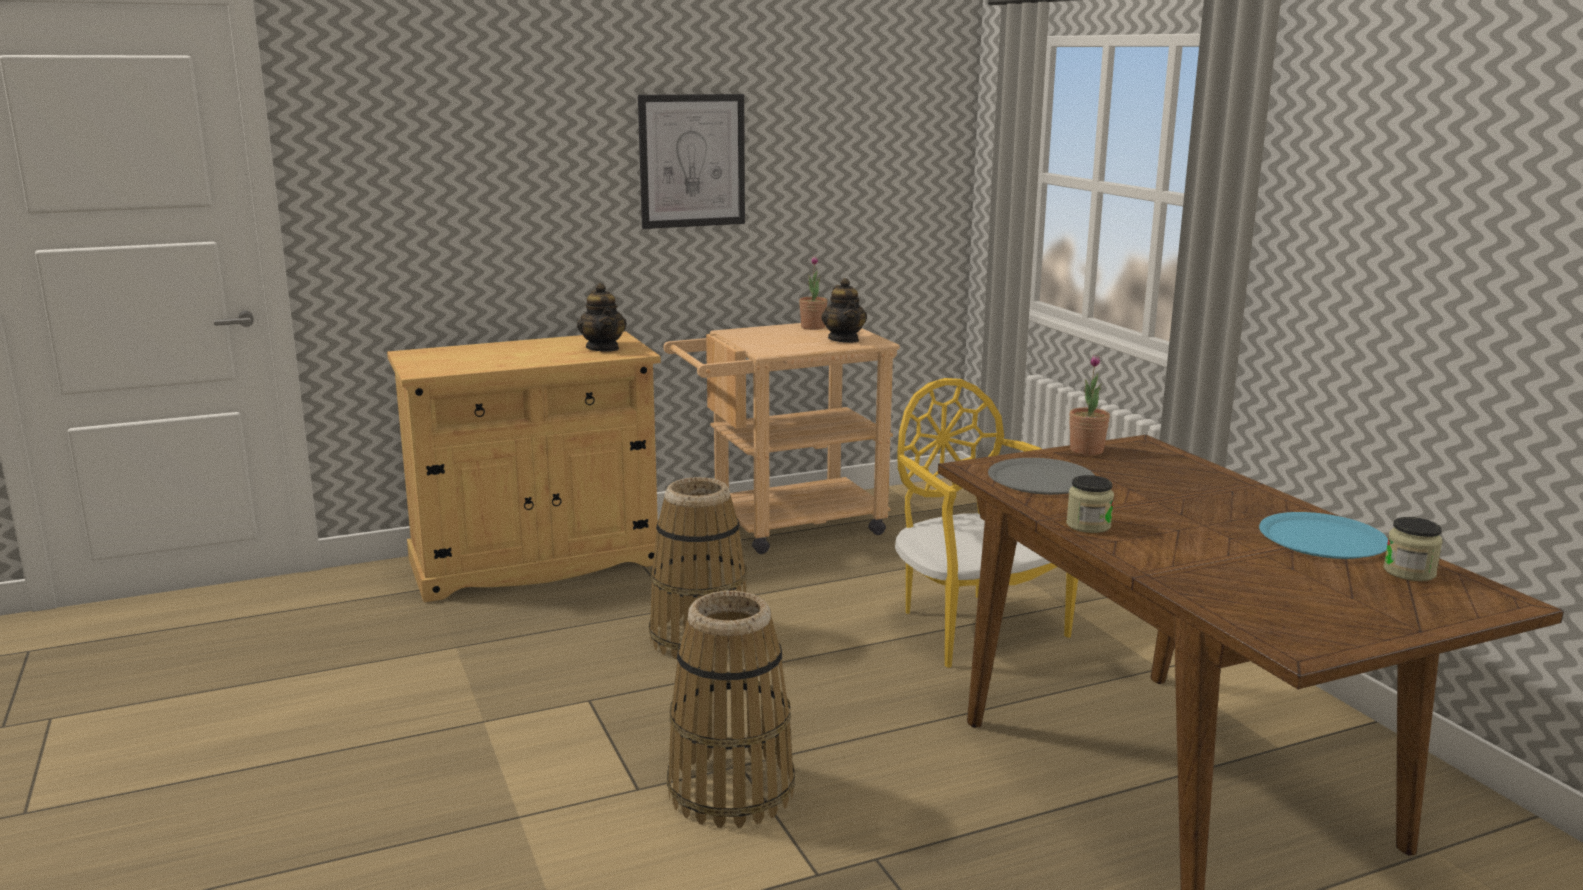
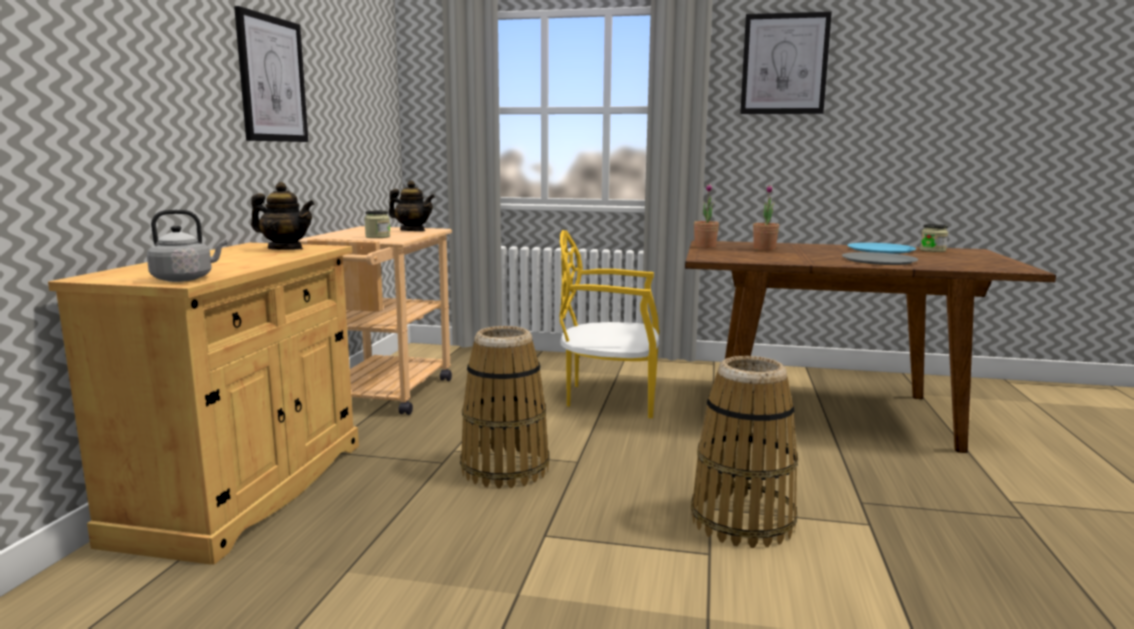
camera: 55 degrees left, 5 degrees down
(431, 369) = (186, 279): none -> grey kettle
(813, 327) = (363, 230): potted plant -> potted plant (764, 249)
(1041, 479) = (742, 256): grey plate -> grey plate (879, 260)
(1088, 525) = (828, 262): jar -> jar (377, 237)
(1396, 148) = (784, 64): none -> picture

